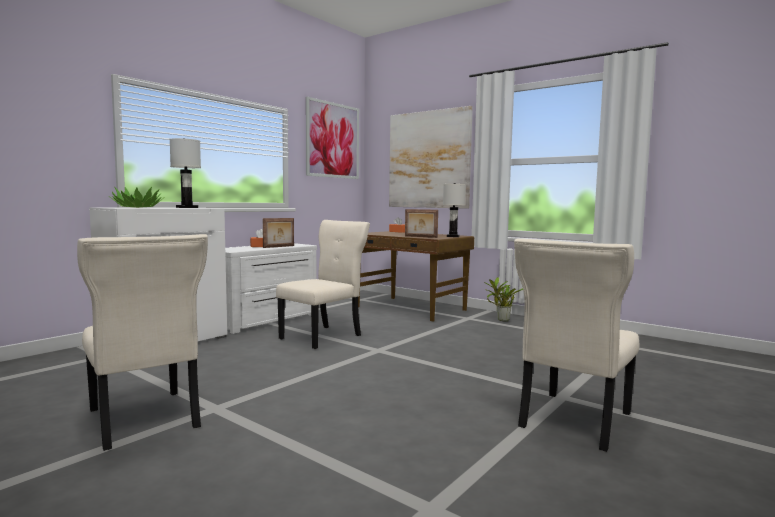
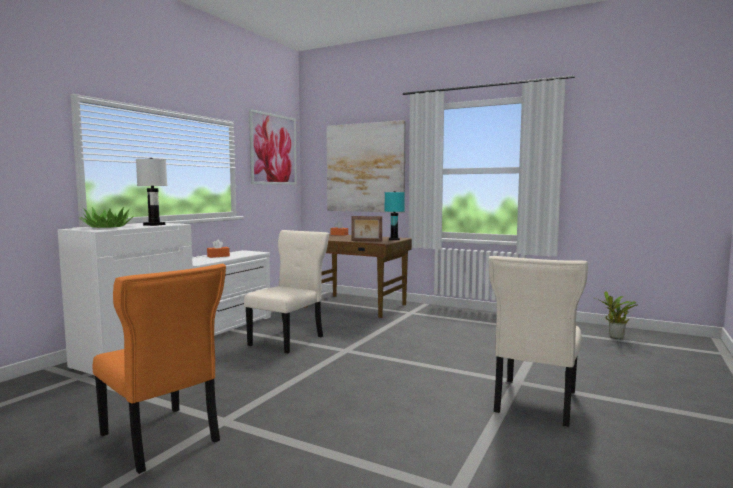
camera: 10 degrees left, 0 degrees up
(144, 420) = (161, 440): beige chair -> orange chair
(279, 247) = (236, 256): picture frame -> none
(453, 236) = (394, 239): white table lamp -> turquoise table lamp
(501, 320) = (440, 313): potted plant -> potted plant (615, 337)

